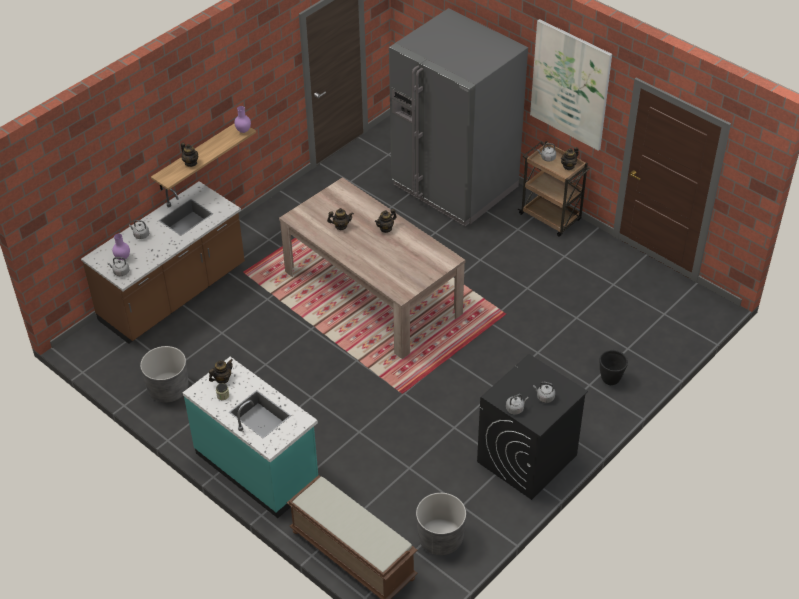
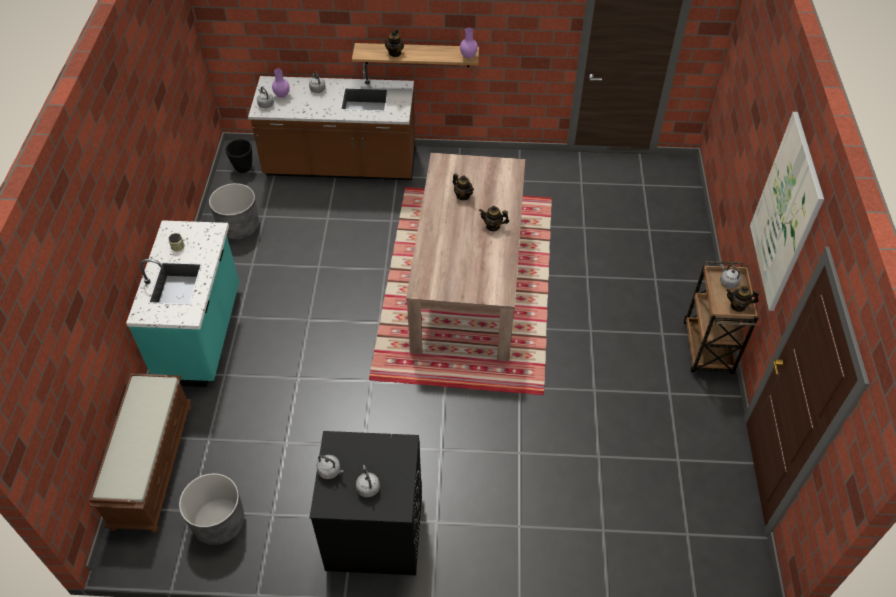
camera: 50 degrees right, 5 degrees up
(222, 379) = (197, 234): teapot -> none
(454, 186) = (661, 253): grey fridge -> none
(610, 380) = (545, 541): black planter -> black planter (243, 168)

